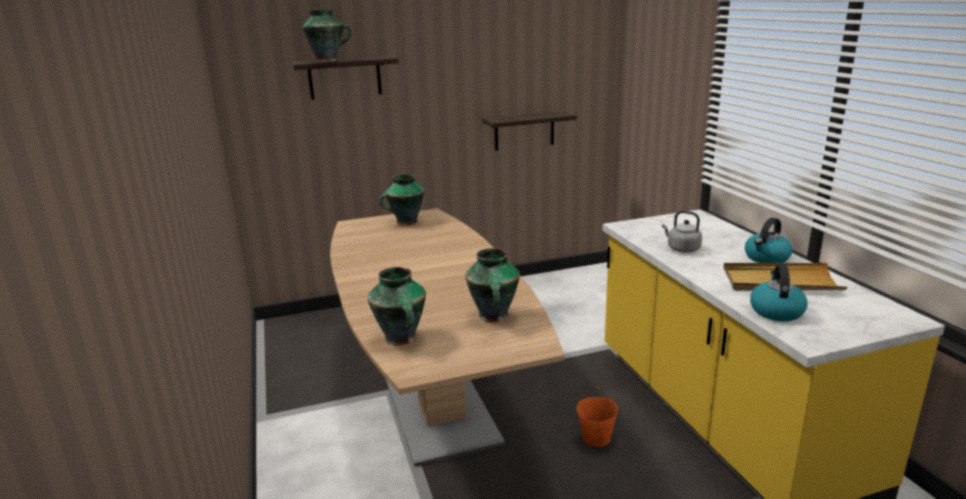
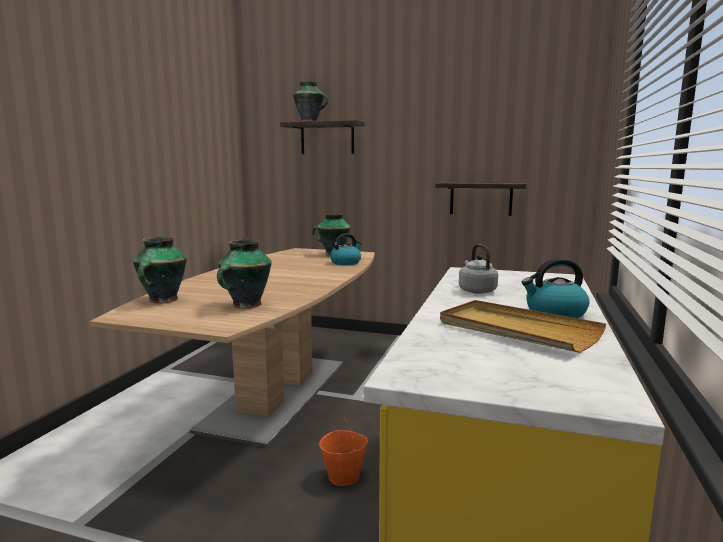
camera: 35 degrees right, 10 degrees down
(776, 311) = (440, 346): kettle -> kettle (346, 262)

